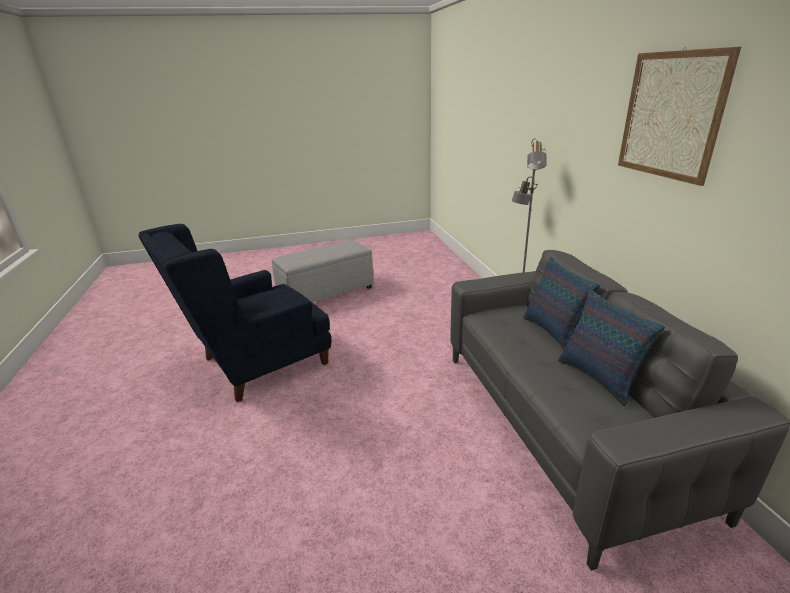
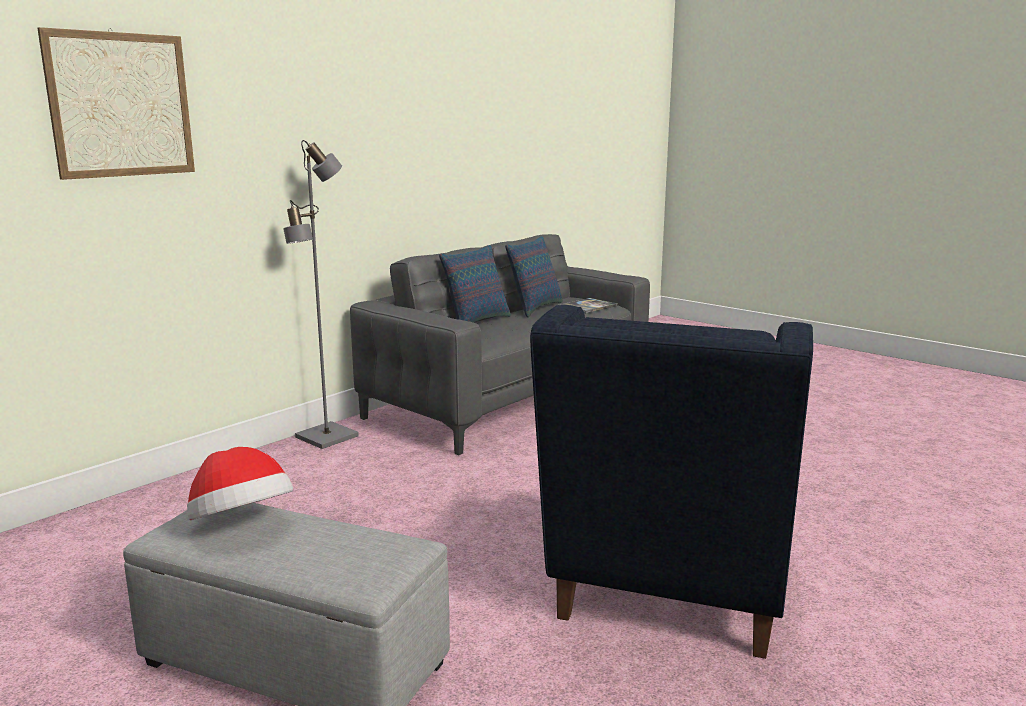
camera: 125 degrees left, 10 degrees down
(255, 365) = (669, 595): blue armchair -> blue armchair turned 90 degrees clockwise
(339, 248) = (242, 524): none -> hat
(584, 412) = (588, 307): none -> book
(671, 114) = (433, 95): picture -> picture (120, 103)

